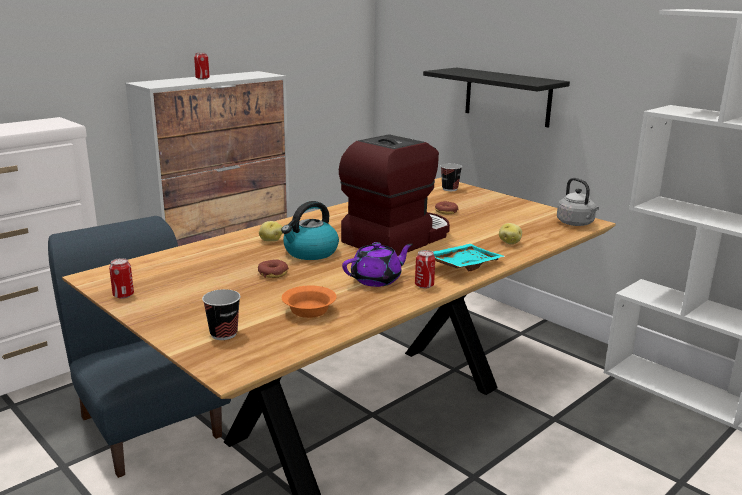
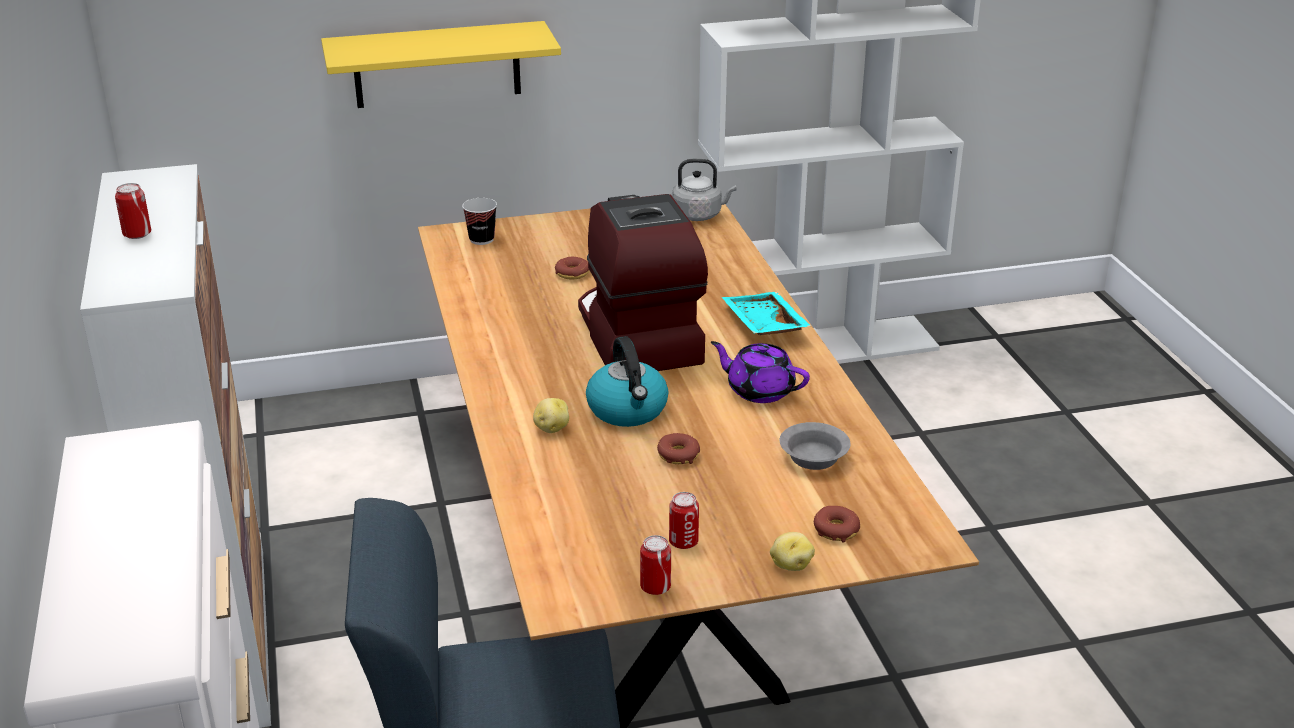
camera: 60 degrees left, 10 degrees up
(223, 334) = (836, 530): cup -> donut
(308, 310) = (812, 458): orange bowl -> grey bowl
(377, 280) = (759, 390): purple teapot -> purple teapot turned 60 degrees counterclockwise
(424, 285) = (799, 367): can -> can (683, 542)
(507, 97) = (437, 65): black shelf -> yellow shelf
(509, 242) = (719, 274): potato -> potato (790, 565)

